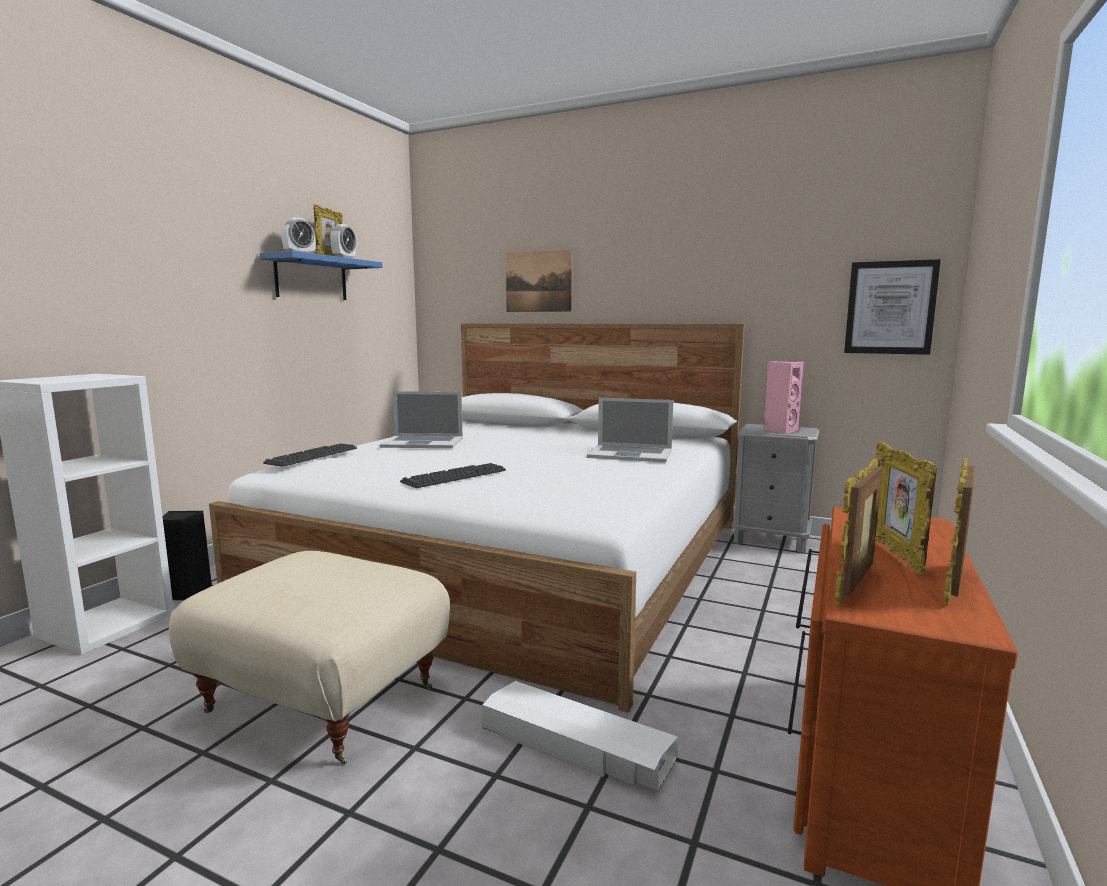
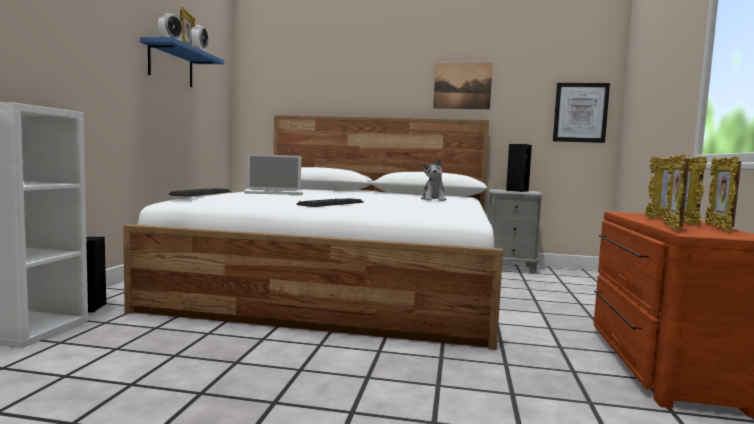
camera: 15 degrees left, 5 degrees down
(325, 698) = (272, 357): beige ottoman -> none
(538, 282) = (337, 86): picture -> picture (462, 86)
(576, 744) = (477, 366): white storage box -> none
(630, 454) = (433, 199): laptop -> plush toy
(780, 430) = (517, 191): pink speaker -> black speaker

